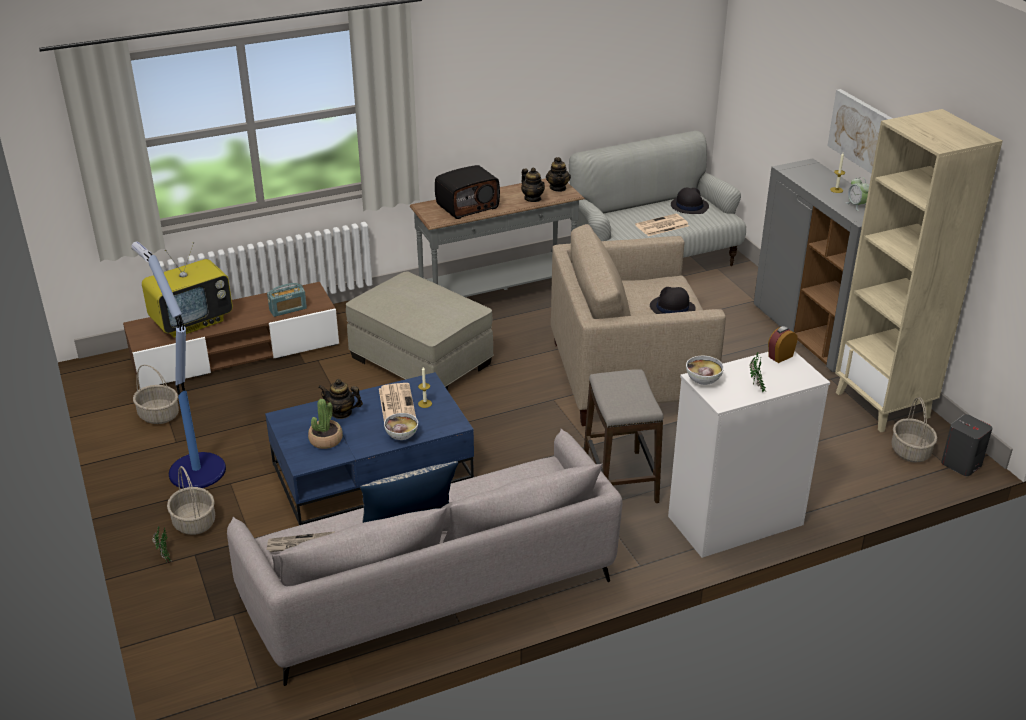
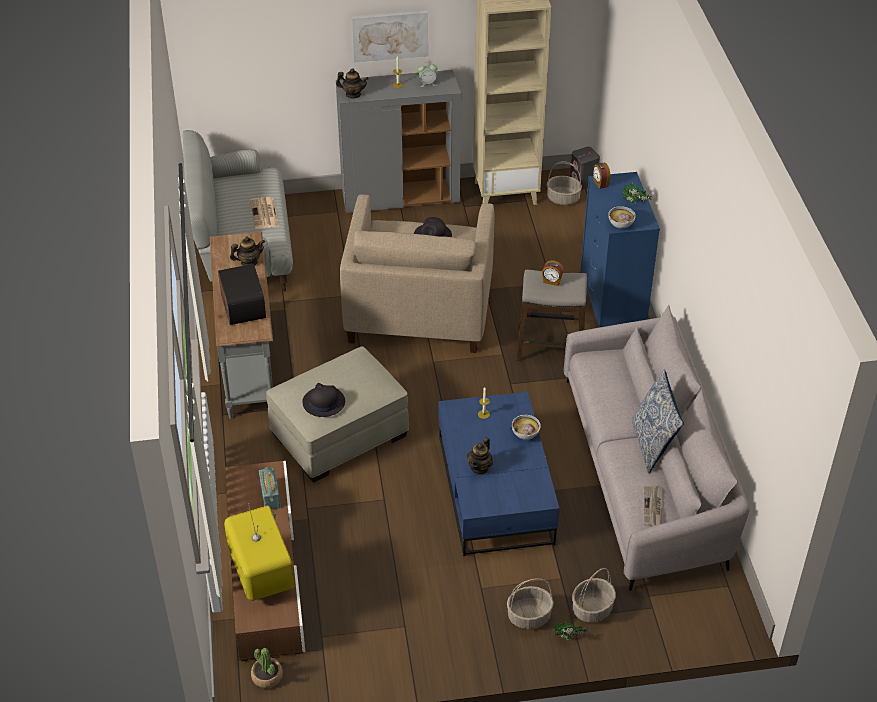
camera: 75 degrees left, 10 degrees up
(158, 415) = (354, 639): basket -> basket (592, 609)
(195, 470) = (453, 612): floor lamp -> none
(326, 440) = (516, 482): potted plant -> potted plant (267, 676)
(396, 403) = (477, 431): newspaper -> none
(558, 188) = (236, 243): teapot -> teapot (353, 94)
(630, 390) = (552, 281): none -> alarm clock
(689, 206) = (236, 189): black hat -> black hat (323, 402)
(734, 521) = (612, 302): white dresser -> blue dresser

